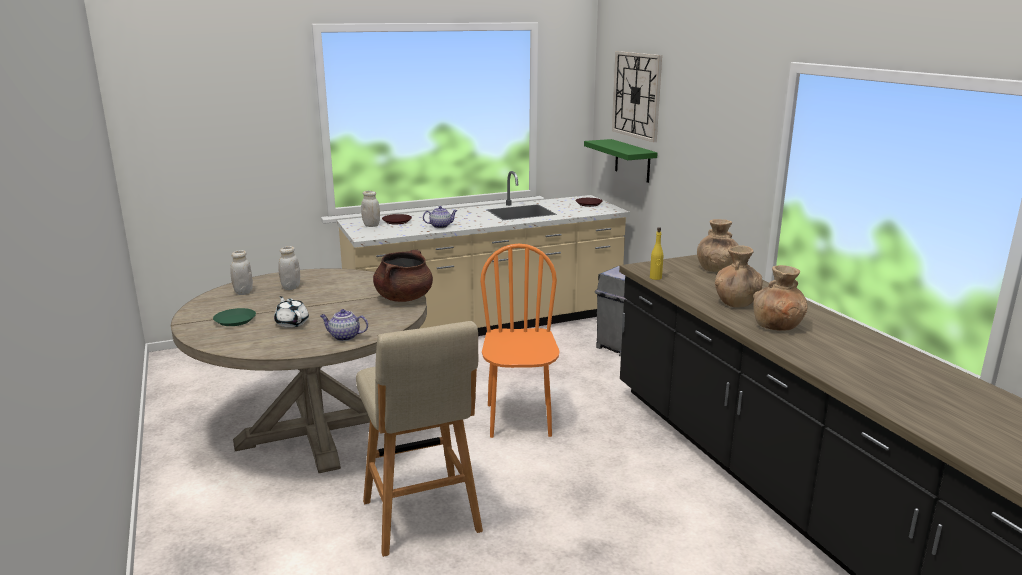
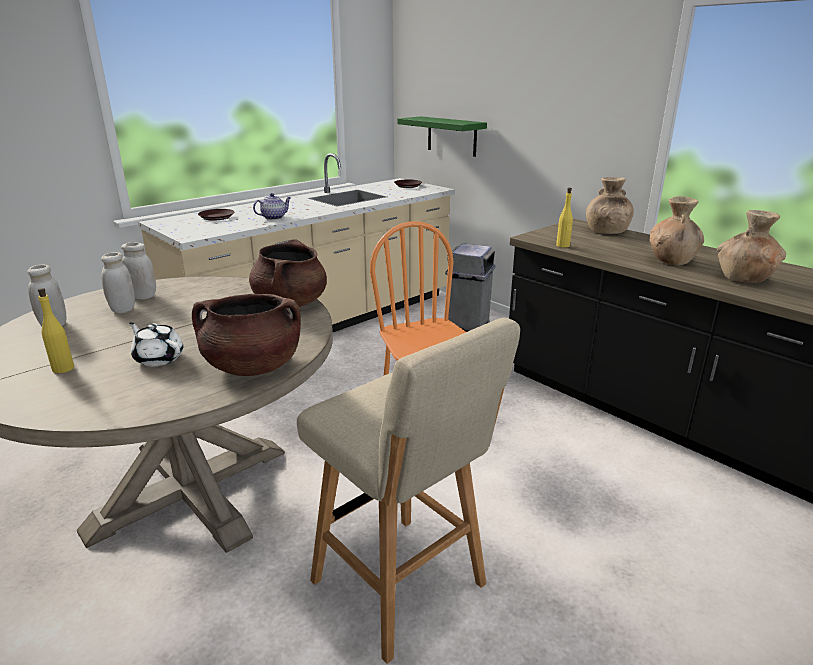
camera: 20 degrees left, 5 degrees up
(234, 320) = (63, 368): green plate -> yellow bottle
(344, 337) = (252, 367): teapot -> brown cooking pot
(371, 225) = (188, 224): white jar -> white jar (143, 296)
(637, 95) = (455, 63): wall clock -> none

